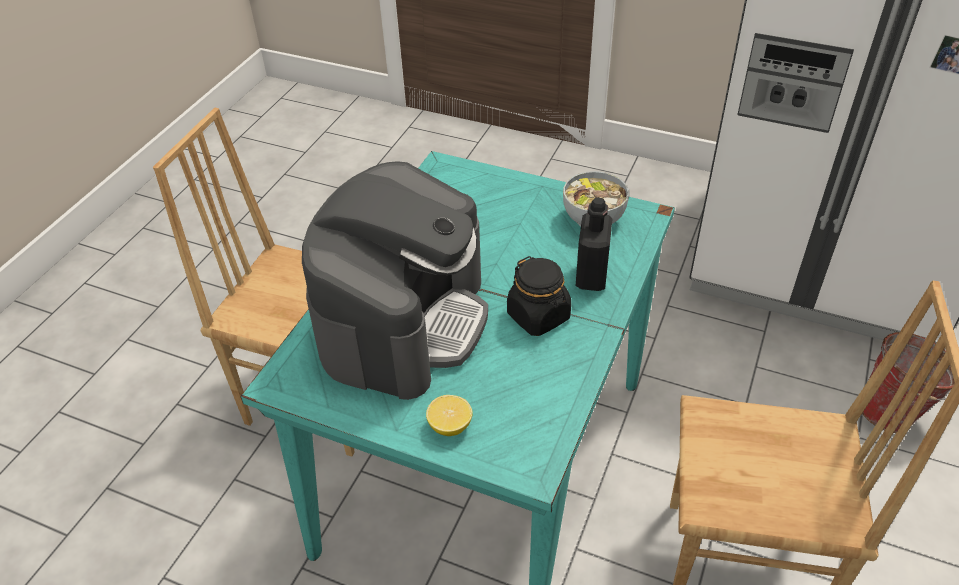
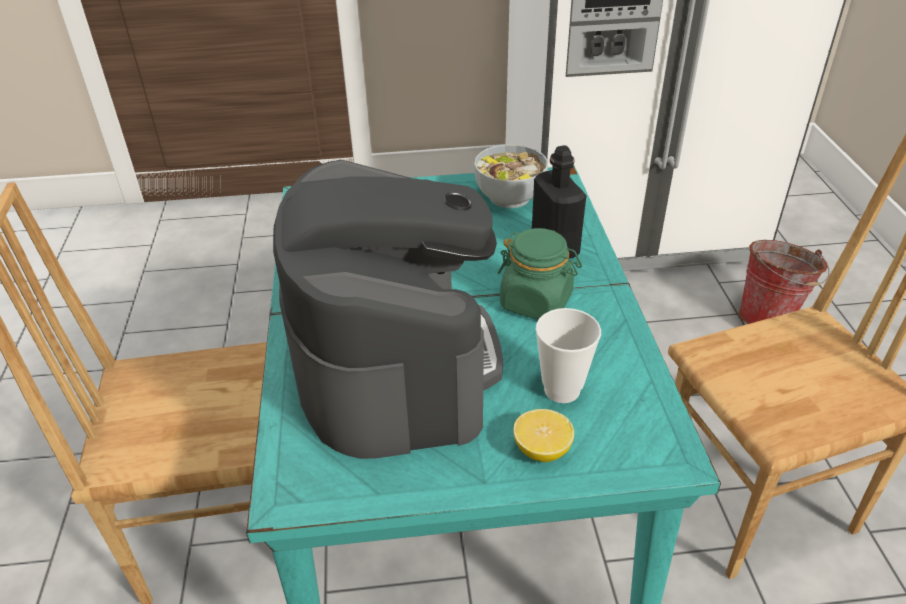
camera: 30 degrees left, 5 degrees down
(499, 390) = (562, 390): none -> cup
(538, 316) = (536, 301): black jar -> green jar

